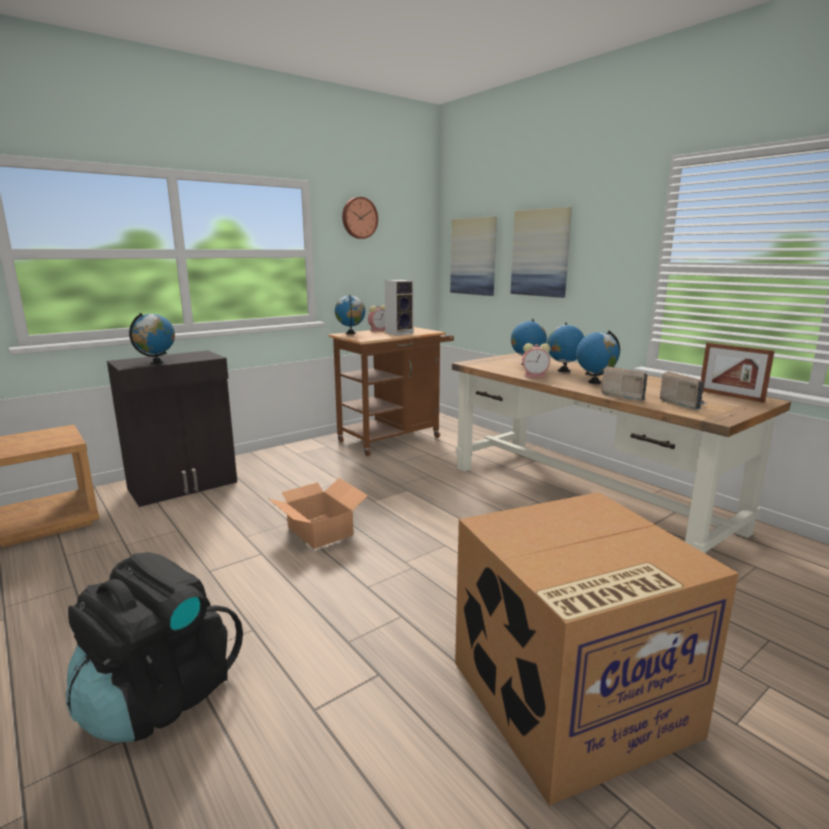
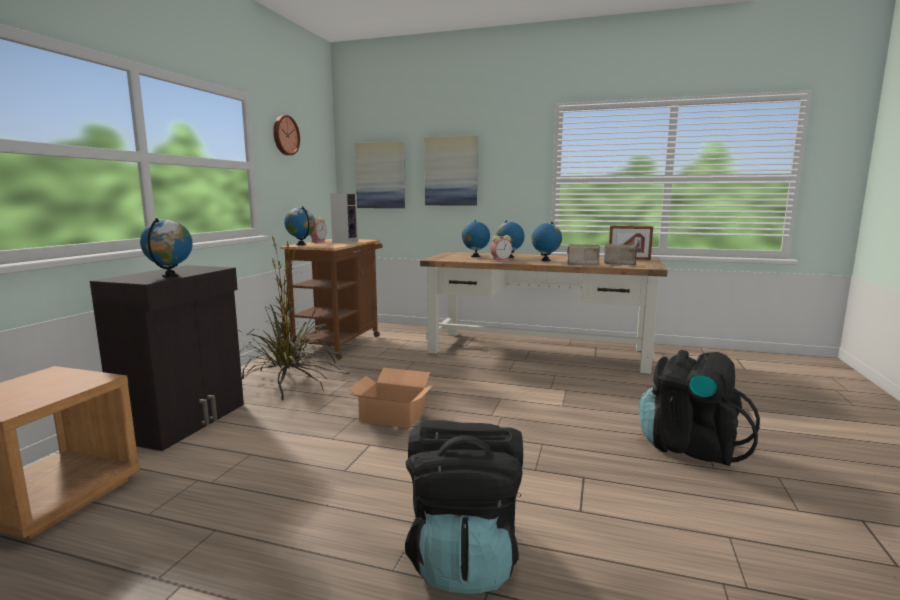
camera: 35 degrees left, 5 degrees down
(296, 467) = (286, 381): none -> potted plant
(570, 700) = (690, 447): cardboard box -> black backpack

